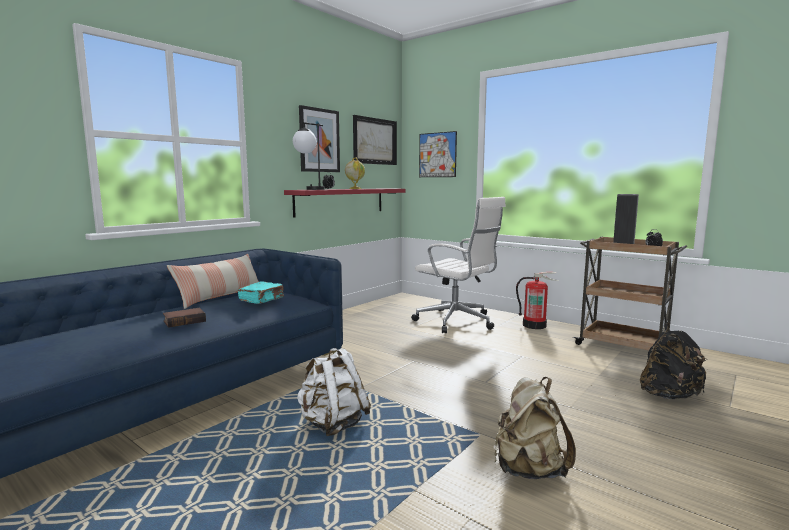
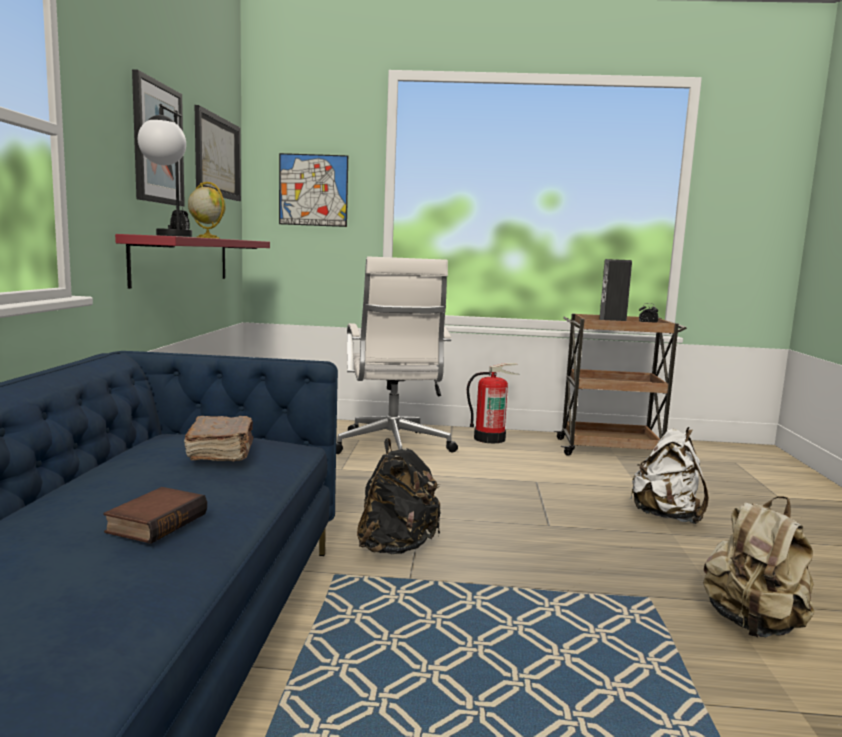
camera: 35 degrees left, 0 degrees up
(220, 297) = (113, 460): pillow -> none
(262, 300) = (222, 453): turquoise book -> brown book
(333, 424) = (461, 649): white backpack -> white backpack (666, 516)
(457, 322) = (392, 448): white office chair -> white office chair turned 75 degrees clockwise
(669, 395) = (724, 497): black backpack -> black backpack (396, 547)

